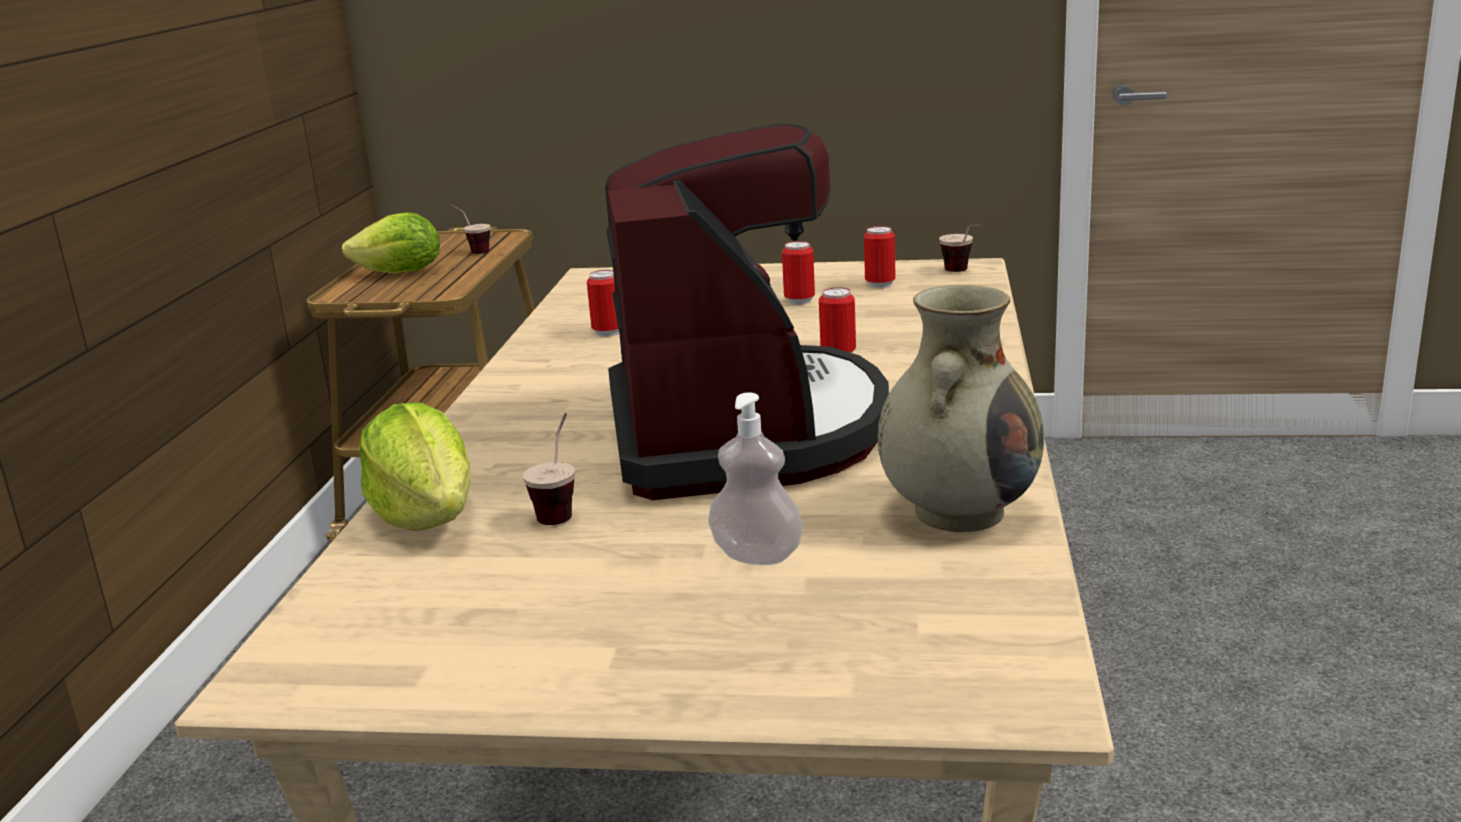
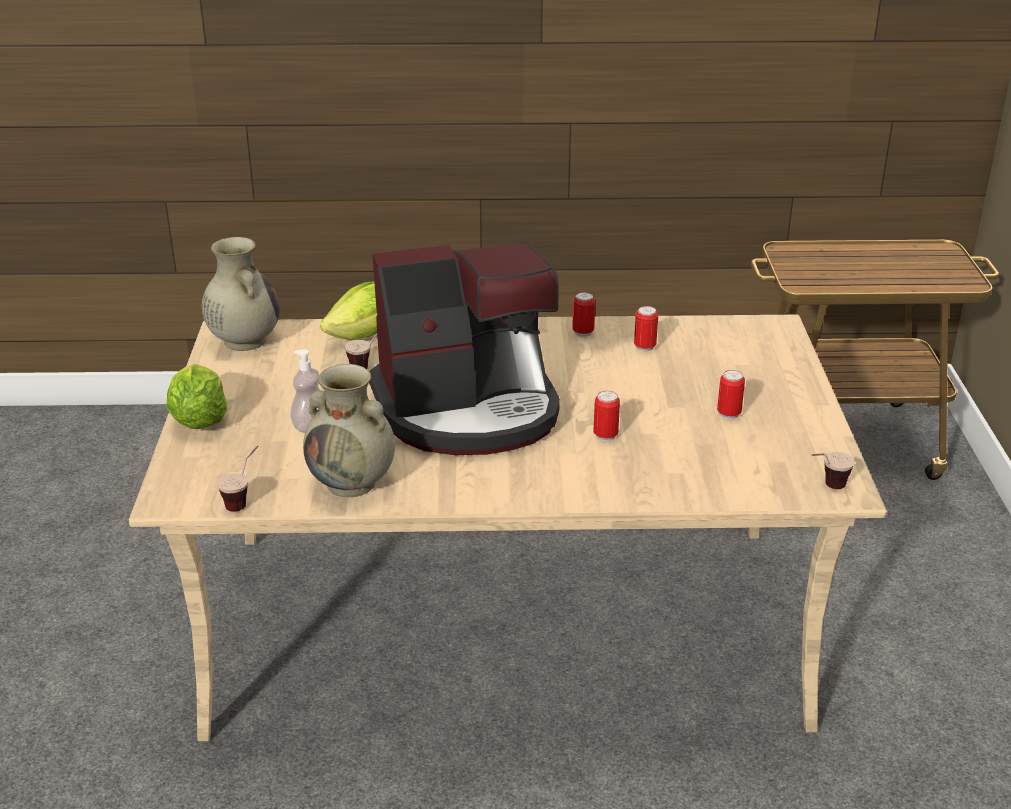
camera: 80 degrees right, 10 degrees up
(344, 651) = (244, 340): none -> beige vase
(401, 273) = (846, 261): lettuce -> lettuce (199, 420)
(473, 251) = (919, 278): cup -> cup (244, 500)
(880, 284) = (780, 448): can -> can (583, 332)

